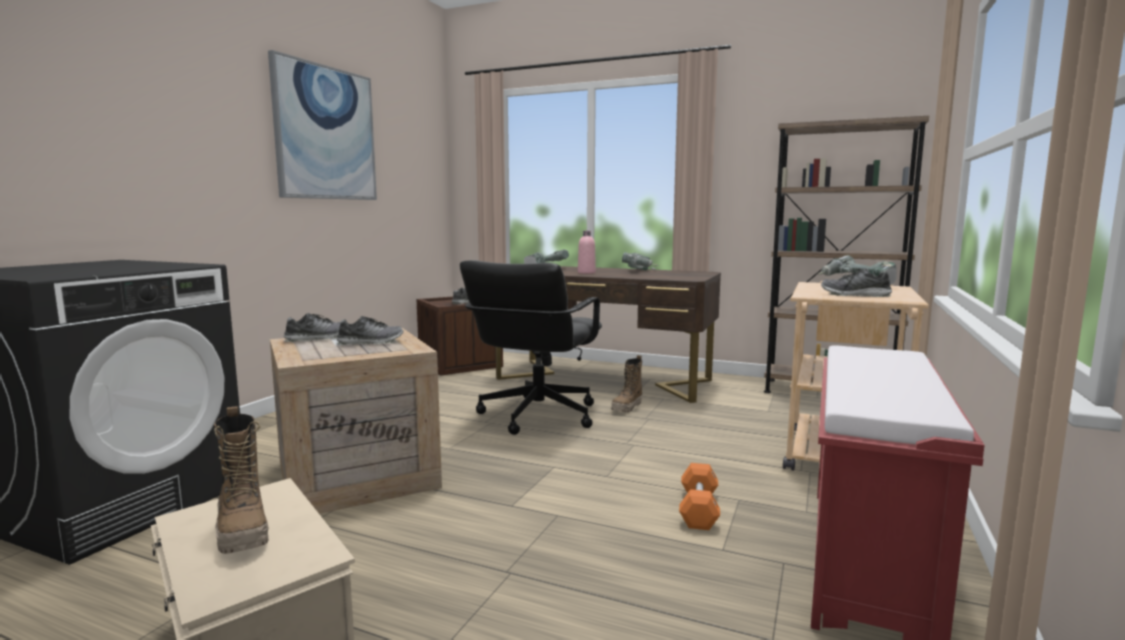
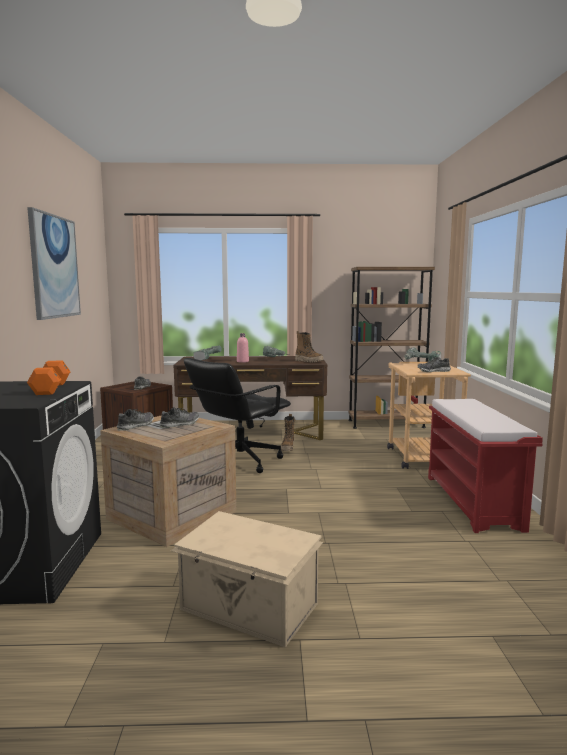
camera: 25 degrees left, 0 degrees up
(243, 532) = (244, 538): boot -> boot (309, 361)
(537, 415) = (239, 461): black office chair -> black office chair turned 45 degrees clockwise
(699, 509) = (383, 495): orange dumbbell -> orange dumbbell (51, 388)

